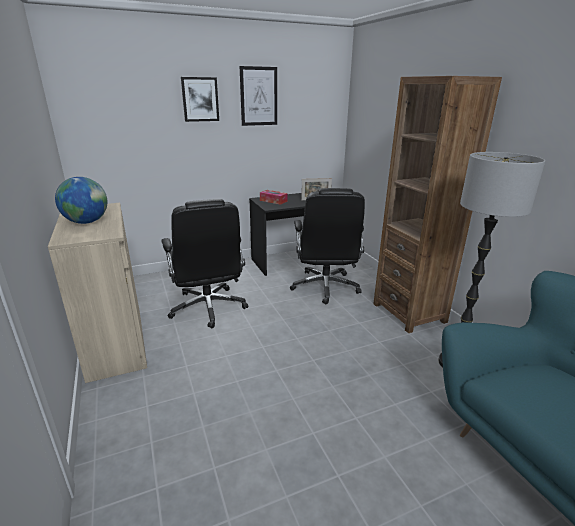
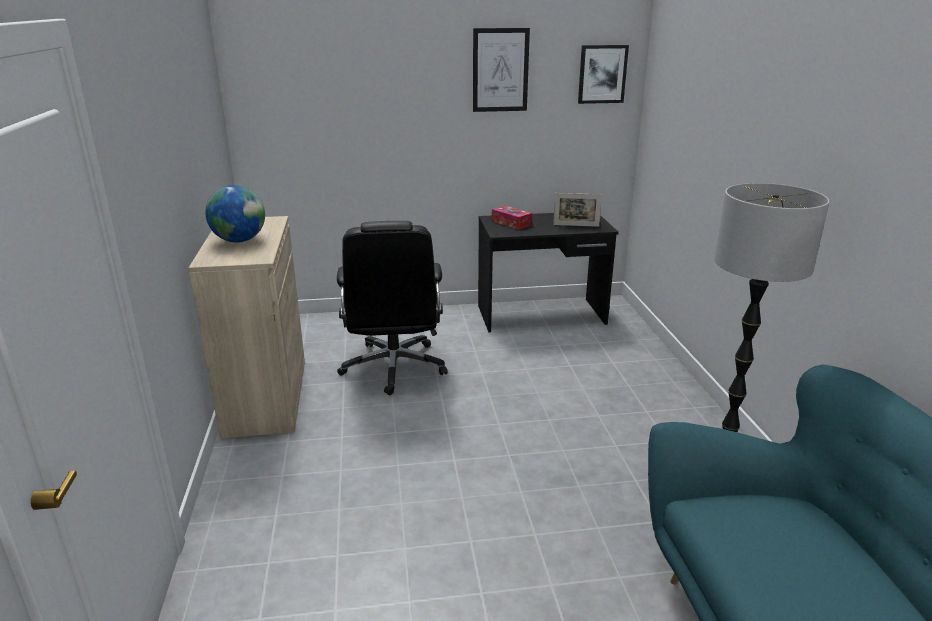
camera: 15 degrees right, 0 degrees up
(200, 99) = (414, 75): picture -> picture (602, 74)
(325, 287) = (570, 359): black office chair -> none
(409, 313) = (683, 412): brown bookcase -> none

